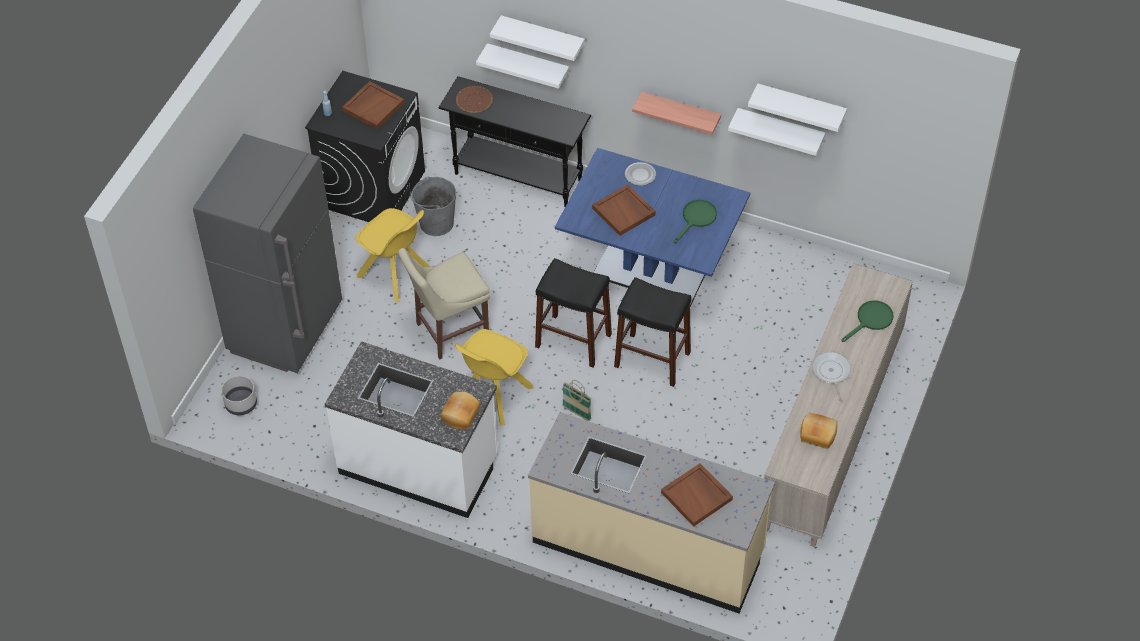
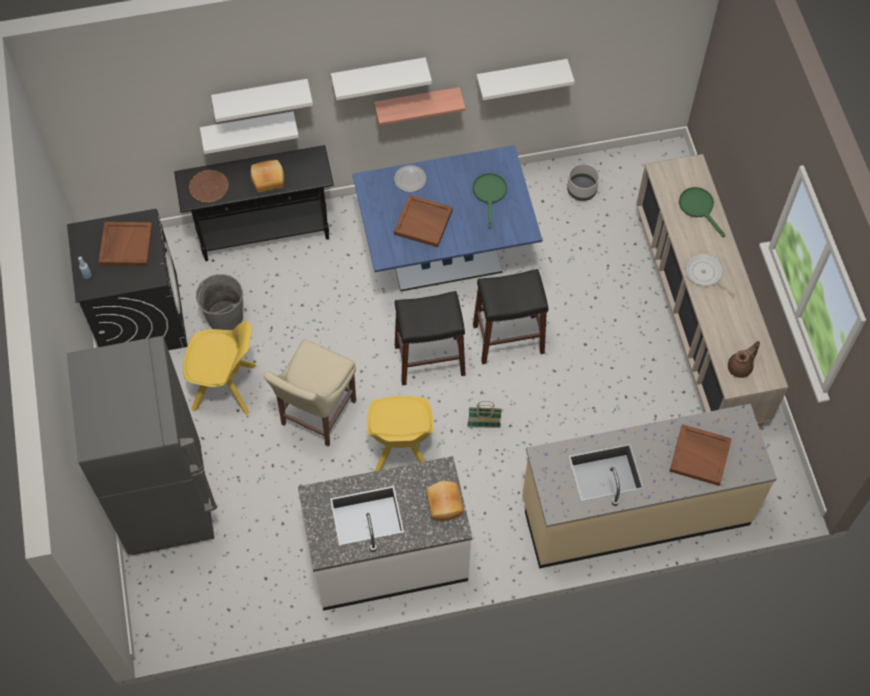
camera: 35 degrees left, 10 degrees up
(241, 404) = (181, 598): grey planter -> grey planter (582, 189)
(799, 458) = (740, 367): none -> brown teapot
(800, 106) = (541, 46): white shelf -> white shelf (378, 75)
(818, 434) = (738, 336): bread -> bread (268, 179)
(871, 320) = (699, 208): green frying pan -> green frying pan turned 45 degrees counterclockwise

